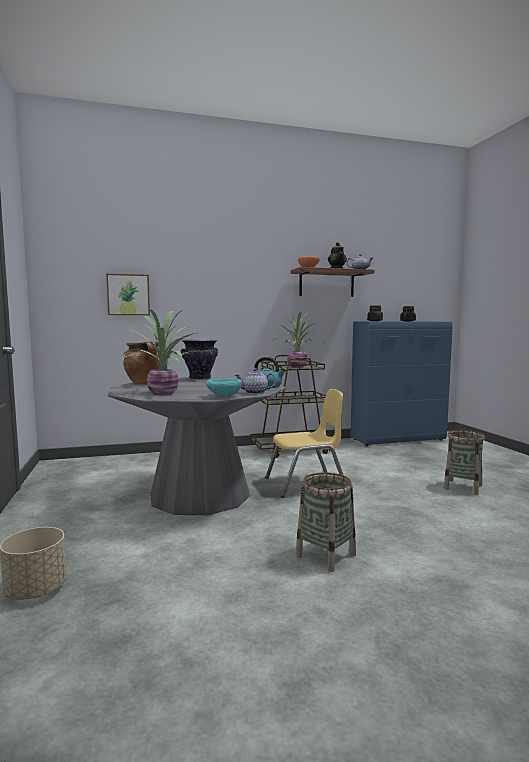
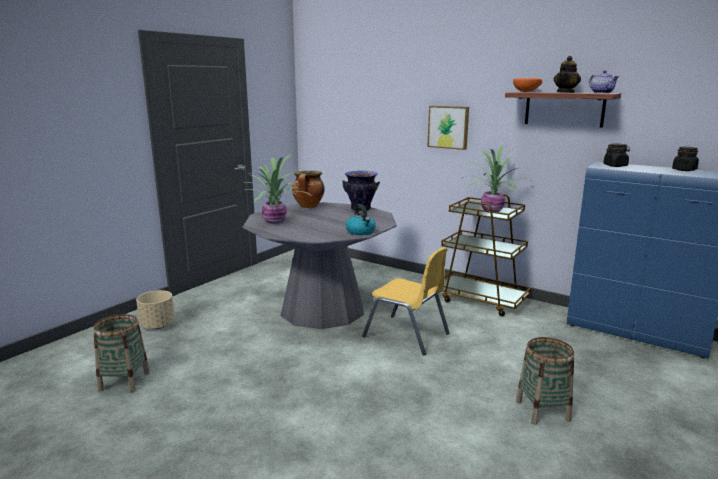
camera: 50 degrees right, 10 degrees up
(128, 295) = (359, 118): picture -> picture (448, 127)
(223, 396) = (290, 235): turquoise bowl -> none
(255, 392) = (322, 237): teapot -> none
(325, 555) = (286, 387): basket -> basket (124, 381)

